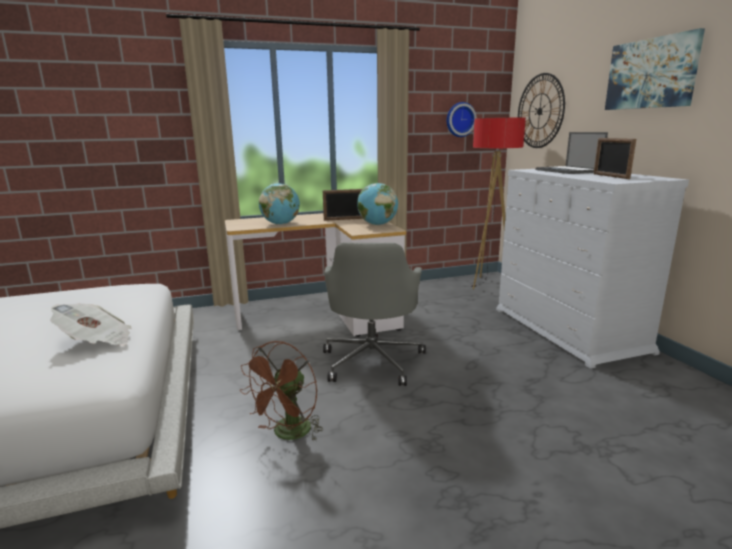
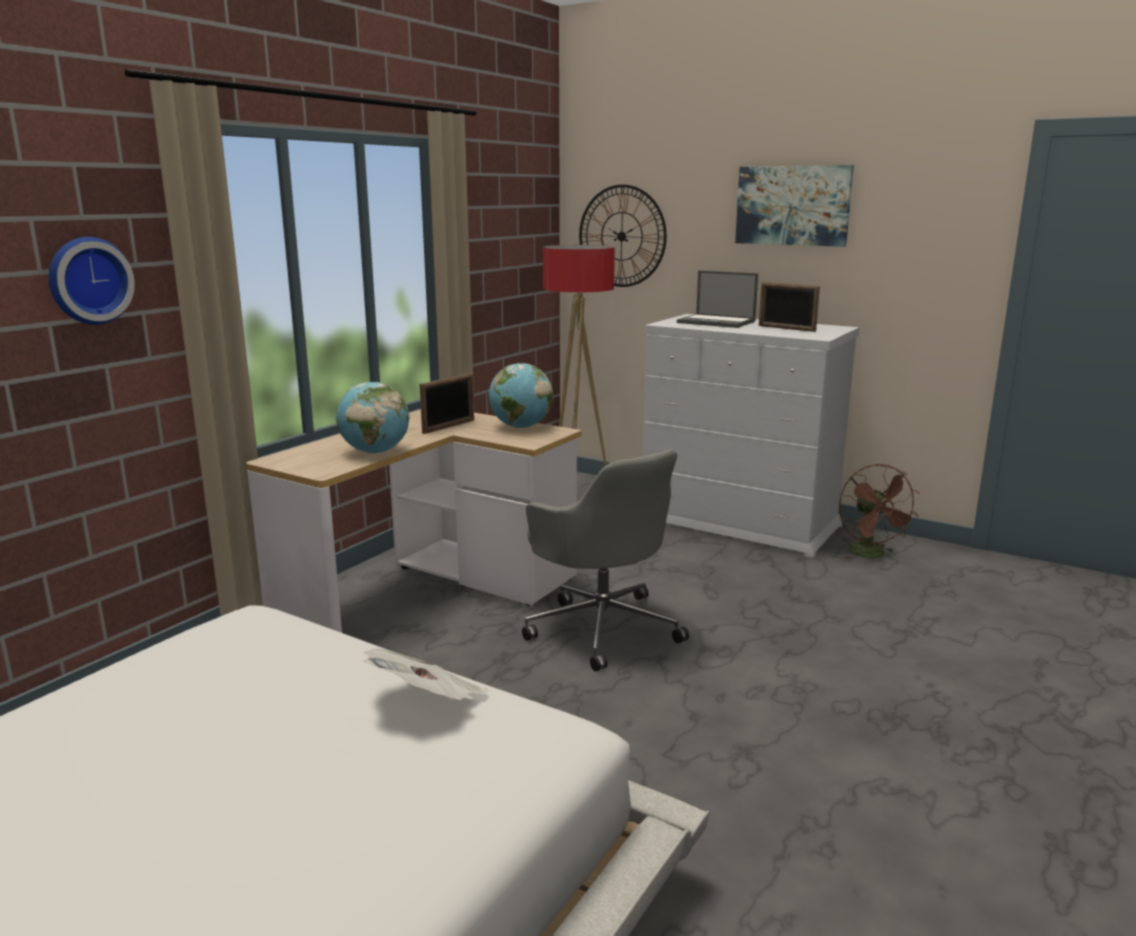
camera: 40 degrees left, 0 degrees up
(288, 434) = (655, 745): brown fan -> brown fan (871, 555)
(460, 119) = (513, 247): wall clock -> wall clock (88, 280)

